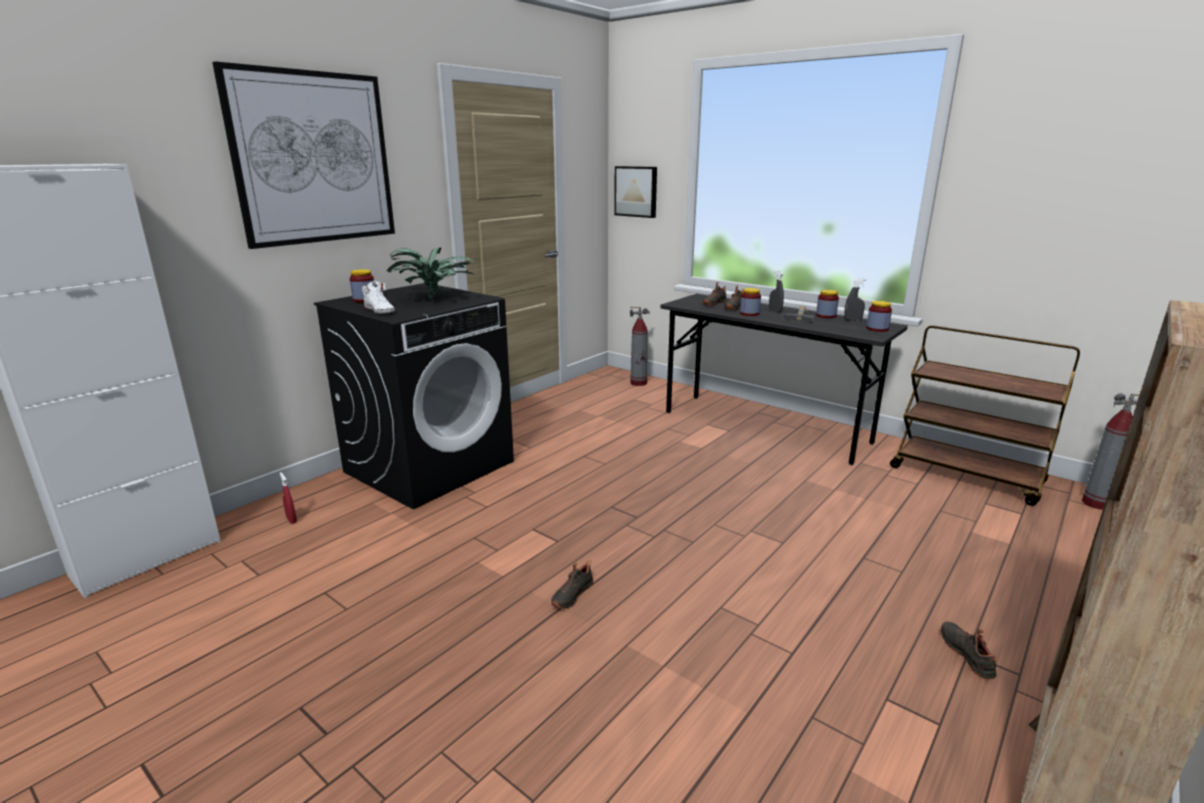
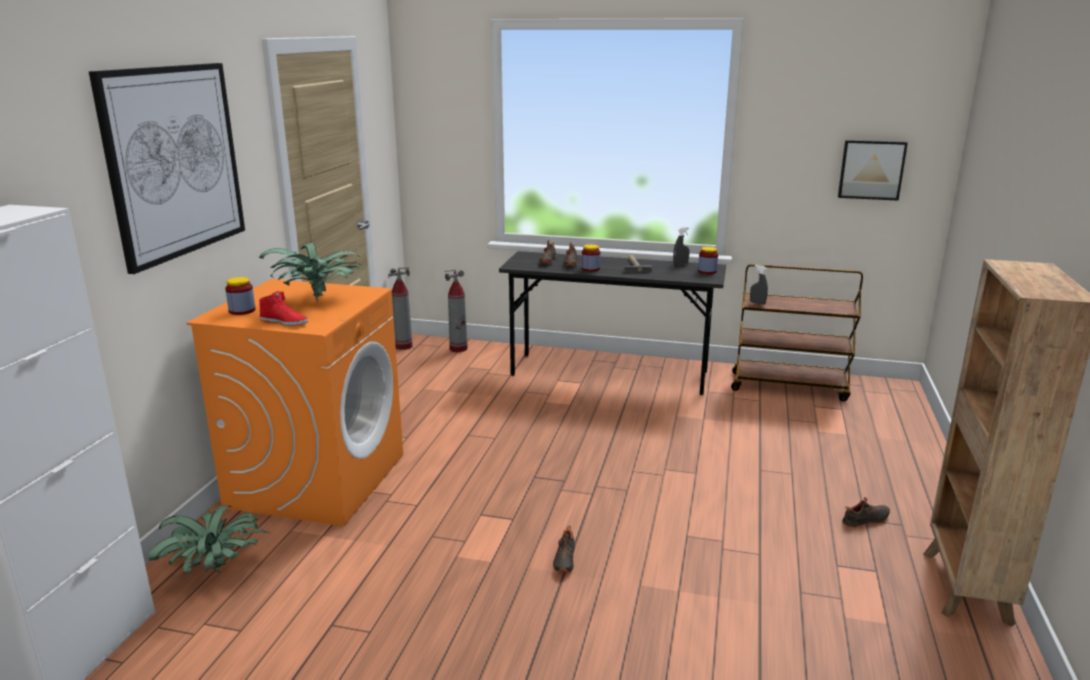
camera: 25 degrees left, 0 degrees up
(291, 520) = (216, 570): red spray bottle -> potted plant
(380, 310) = (284, 321): white shoe -> red shoe
(430, 466) = (317, 479): black washing machine -> orange washing machine
(636, 191) = (433, 148): picture -> picture (871, 169)
(775, 311) = (609, 263): grey spray bottle -> grey spray bottle (757, 303)
(826, 316) = (655, 263): jar -> none
(968, 654) = (866, 521): black shoe -> black shoe turned 105 degrees clockwise
(1096, 503) = (882, 390): fire extinguisher -> fire extinguisher (403, 346)

